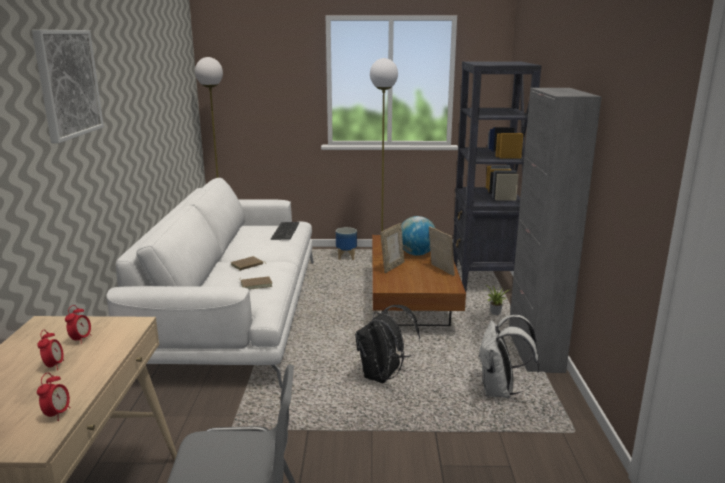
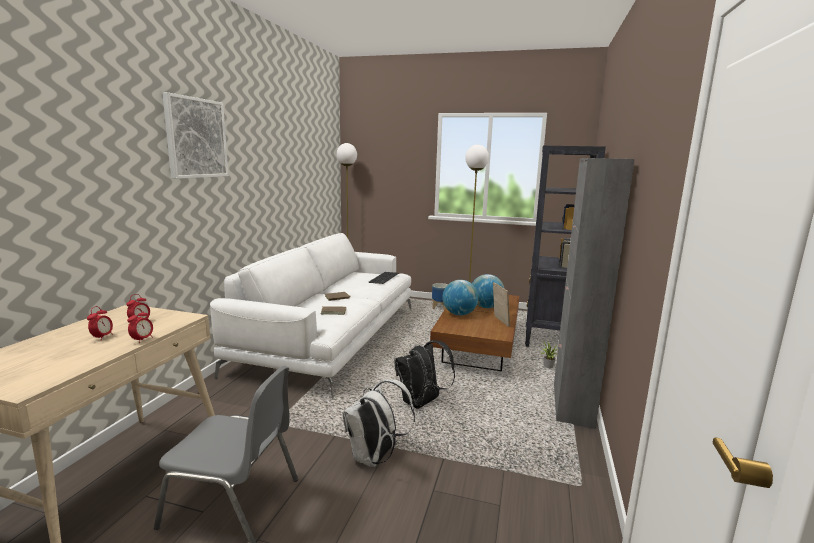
camera: 15 degrees right, 5 degrees down
(57, 414) = (65, 370): alarm clock -> alarm clock (142, 340)
(392, 267) = (459, 314): picture frame -> globe
(500, 391) = (522, 434): white backpack -> white backpack (375, 458)

